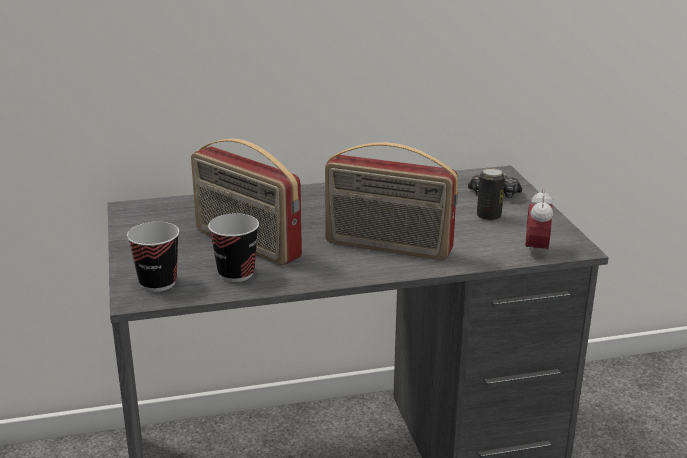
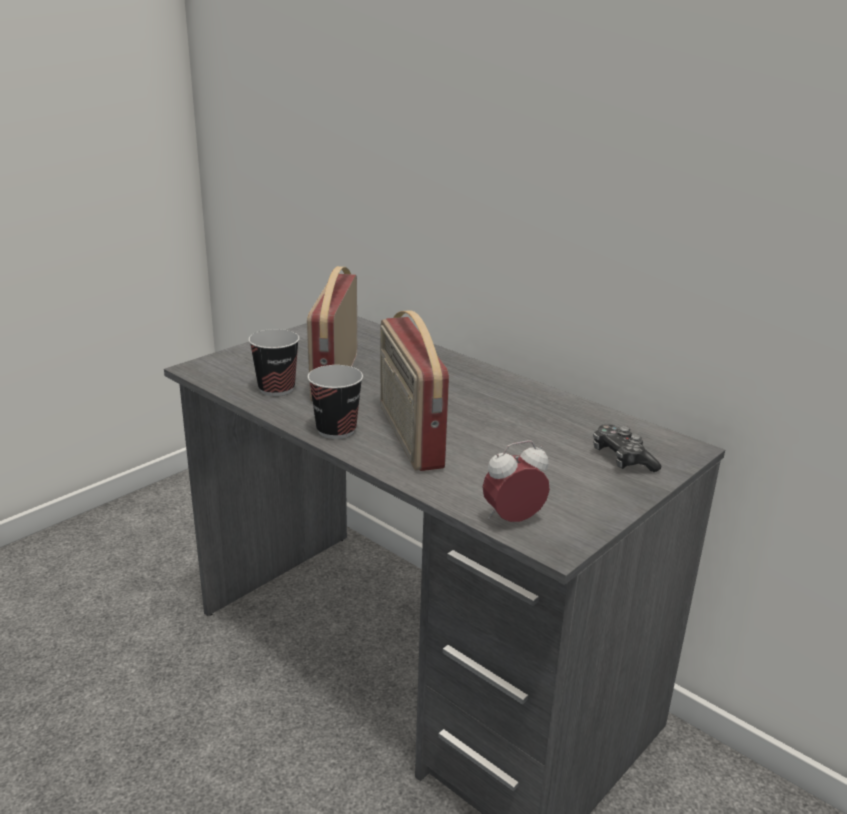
camera: 55 degrees right, 0 degrees up
(158, 283) = (229, 367): cup -> cup (336, 430)
(488, 216) = (559, 470): can -> none

